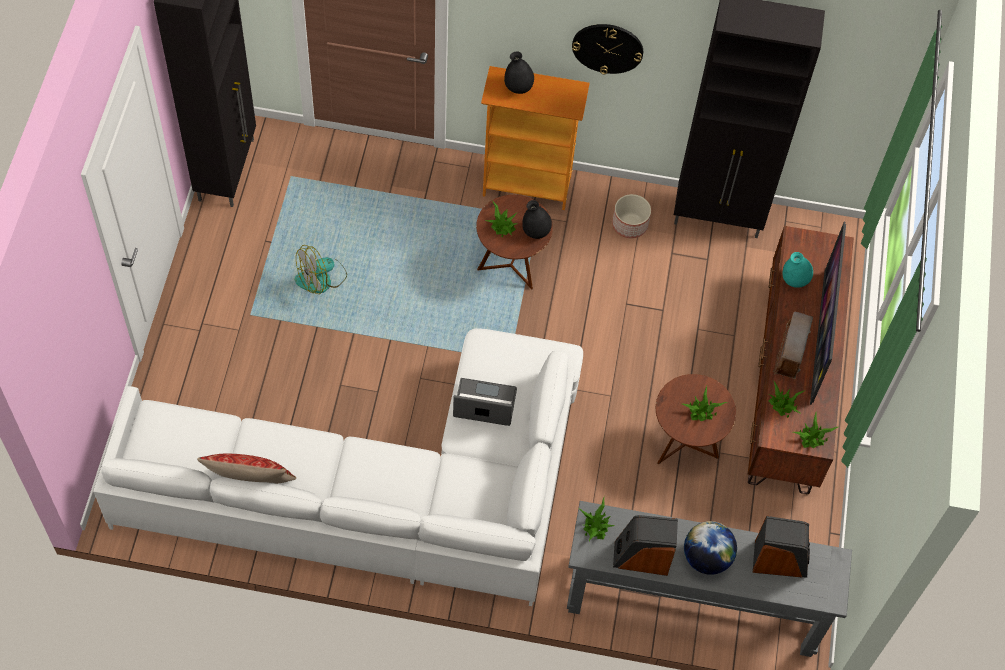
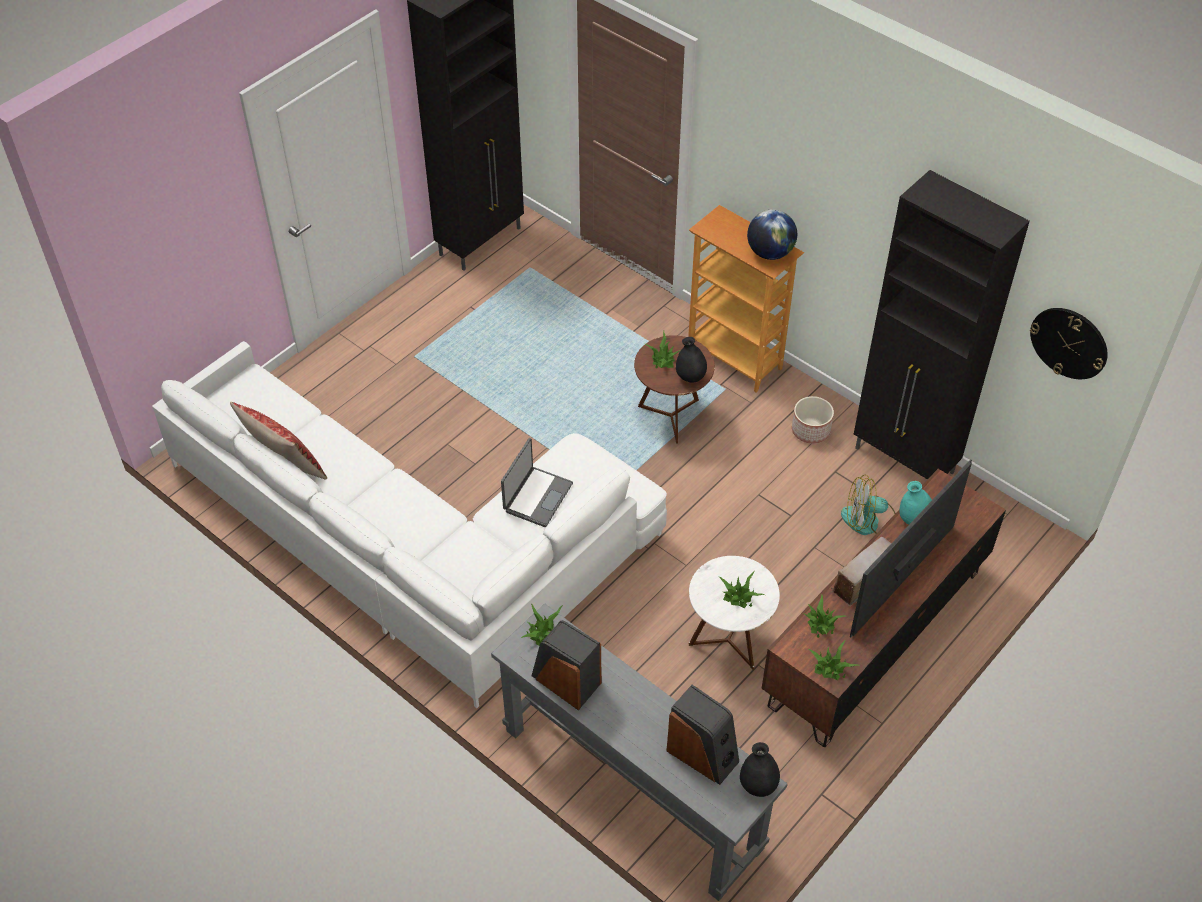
camera: 35 degrees right, 10 degrees down
(321, 278) = (495, 355): fan -> fan (869, 521)
(484, 404) = (537, 497): laptop -> laptop turned 75 degrees clockwise
(518, 88) = (732, 231): black vase -> black vase (758, 785)
(607, 48) = (825, 215): wall clock -> wall clock (1069, 342)
(685, 444) = (728, 641): brown side table -> white side table
(706, 557) = (629, 714): globe -> globe (770, 252)

